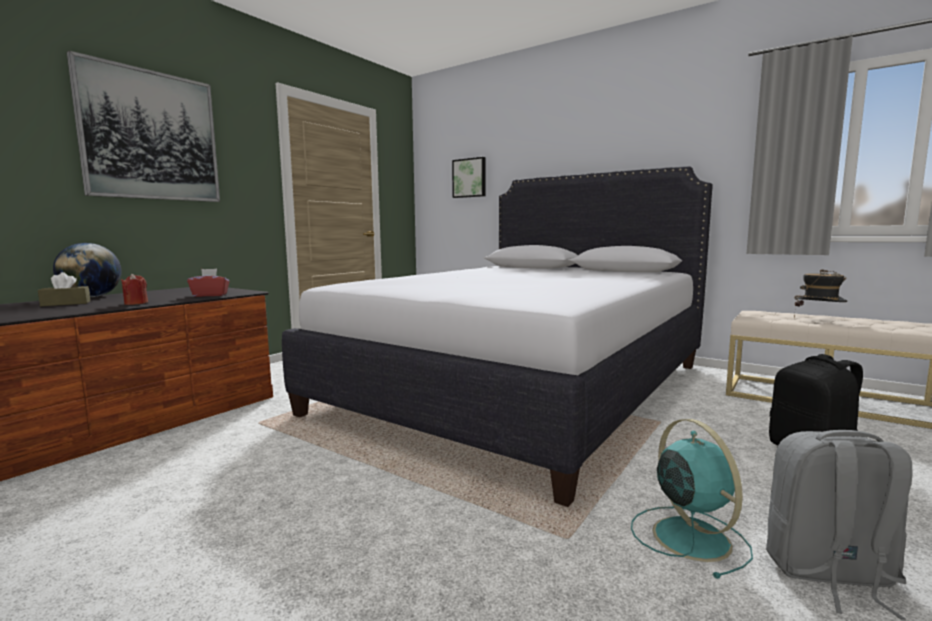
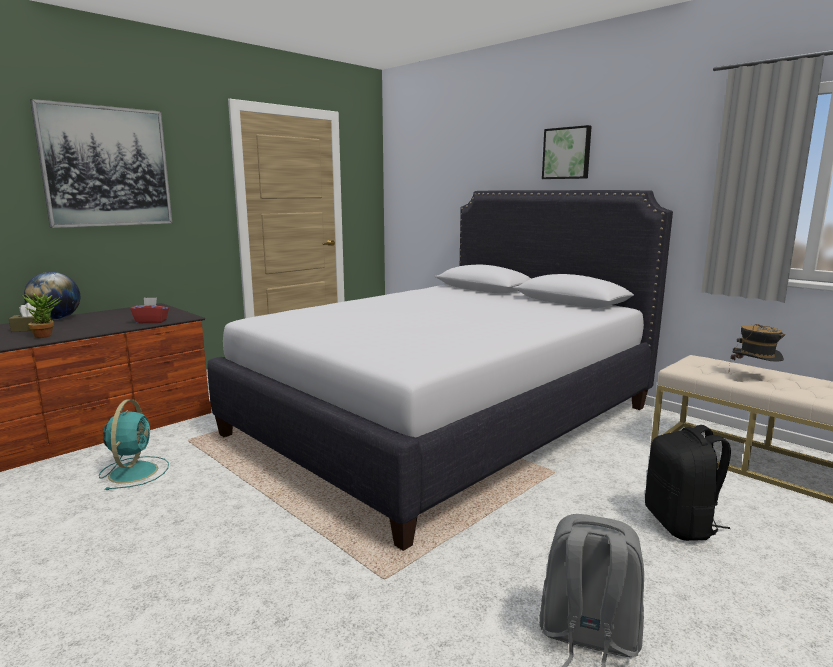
camera: 10 degrees right, 5 degrees up
(90, 307) = (47, 335): none -> potted plant
(136, 303) = (84, 332): red candle -> none
(469, 178) = (435, 184): picture -> picture (567, 153)
(688, 536) = (490, 590): turquoise fan -> turquoise fan (134, 471)

